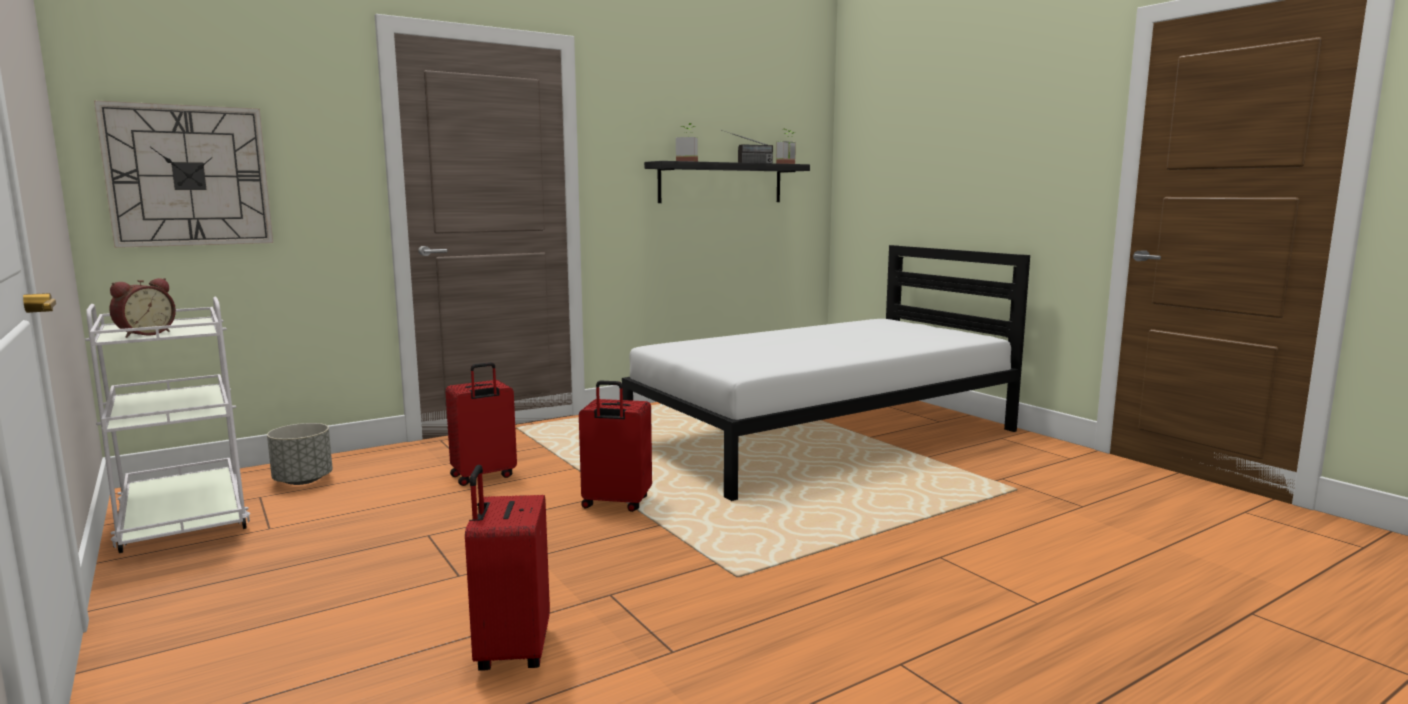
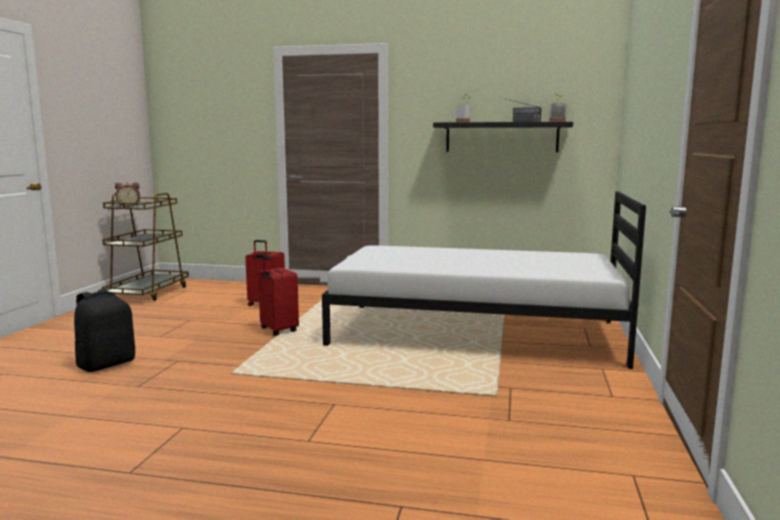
camera: 45 degrees right, 0 degrees up
(184, 521) = (148, 293): white cart -> brown cart
(189, 176) = (191, 136): wall clock -> none
(303, 480) = (210, 289): grey planter -> none
(511, 650) = (106, 364): red suitcase -> black backpack

